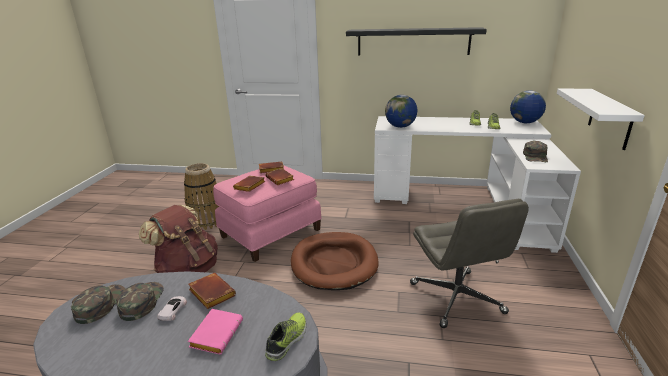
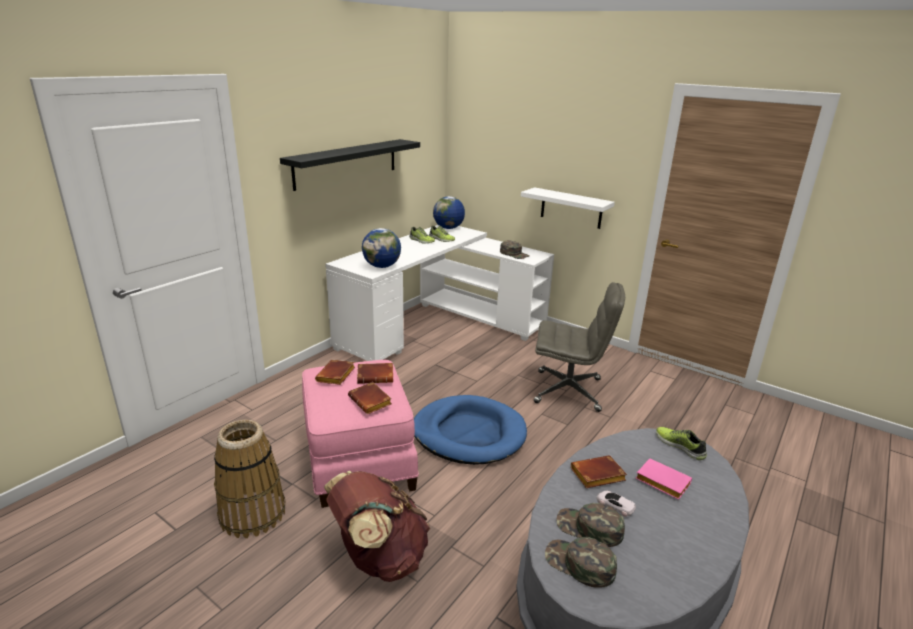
camera: 65 degrees left, 0 degrees up
(334, 263) = (469, 433): brown dog bed -> blue dog bed

